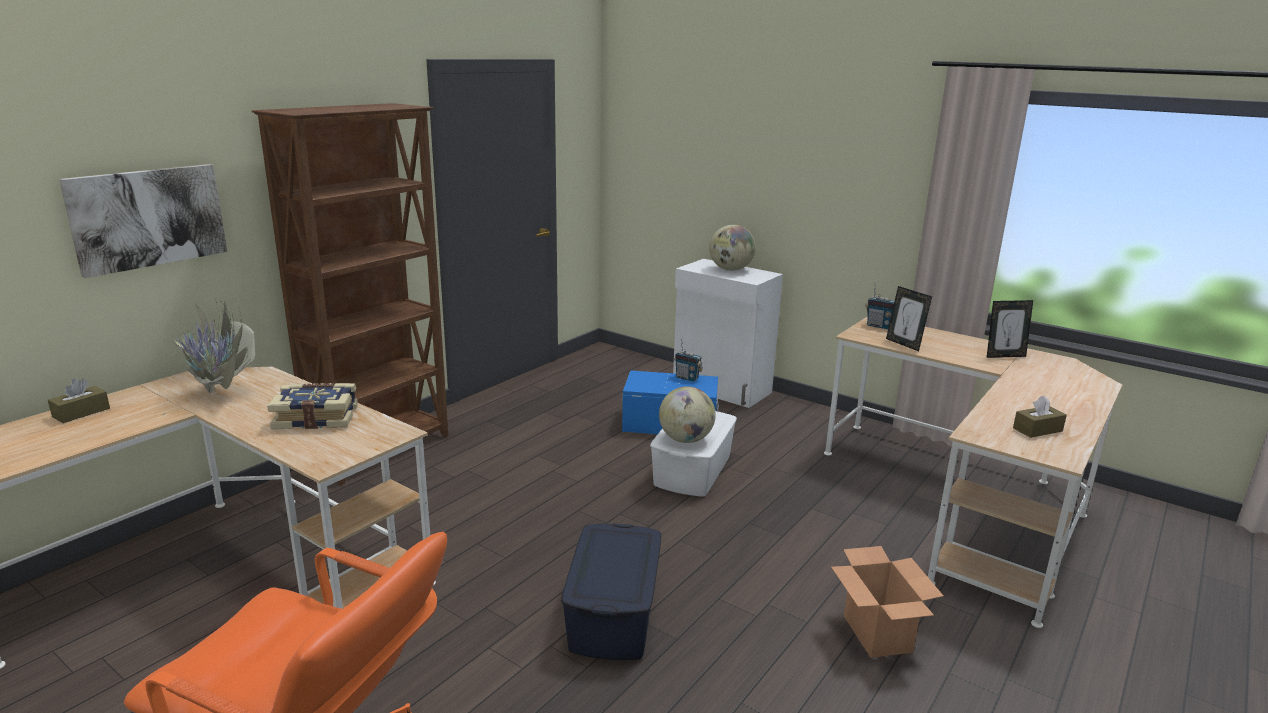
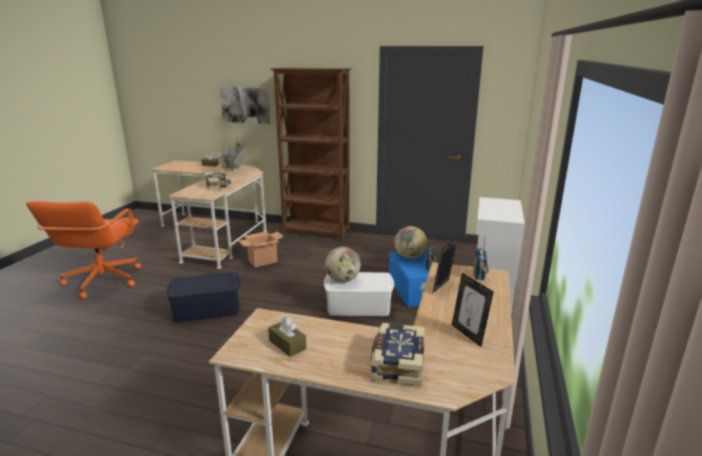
camera: 70 degrees right, 0 degrees up
(730, 270) = (503, 209): globe -> globe (409, 257)
(878, 634) = (205, 393): cardboard box -> cardboard box (262, 261)
(1060, 389) = (397, 363): none -> book

